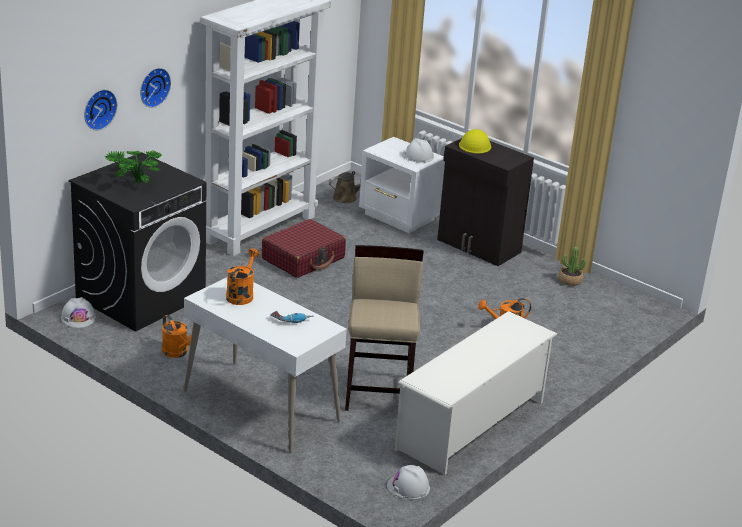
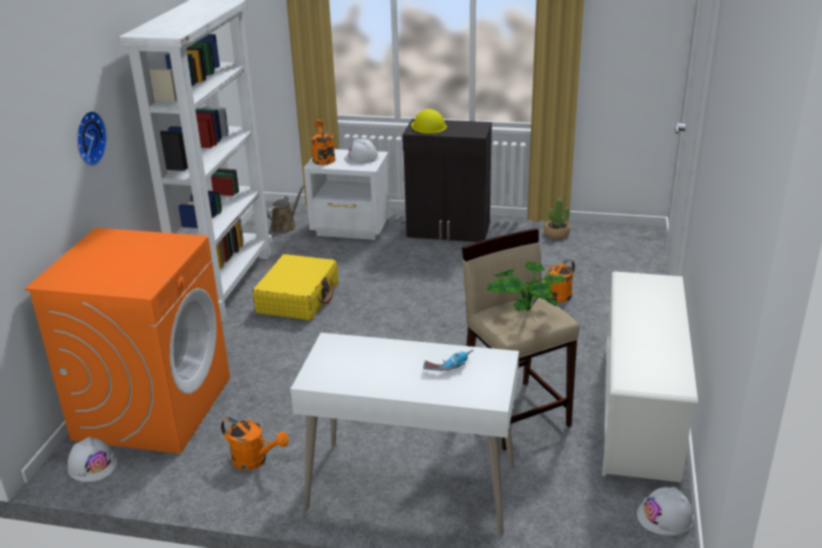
camera: 25 degrees left, 0 degrees up
(98, 108) = (35, 179): wall clock -> none
(134, 183) = (118, 265): potted plant -> potted plant (523, 312)
(141, 297) = (153, 407): black washing machine -> orange washing machine
(241, 294) = (356, 356): orange watering can -> orange watering can (323, 158)
(303, 259) = (298, 298): red suitcase -> yellow suitcase

